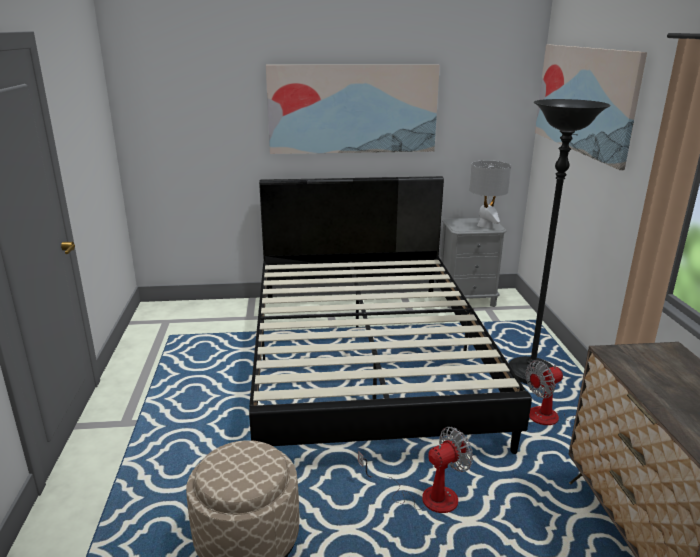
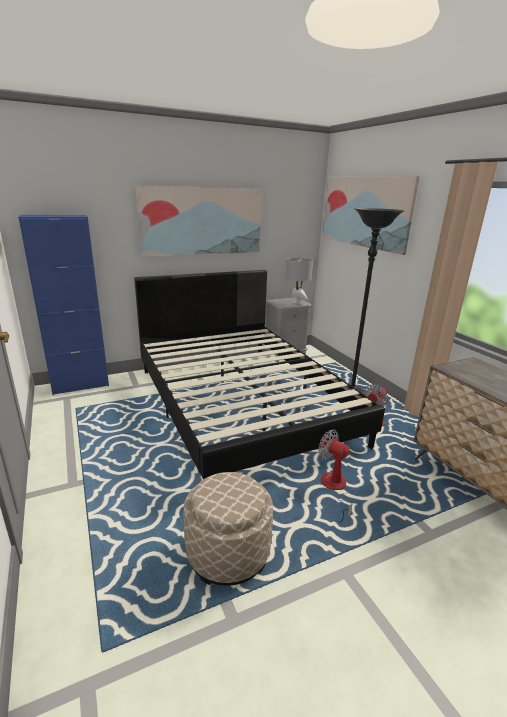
camera: 20 degrees left, 0 degrees up
(188, 308) = (80, 385): none -> blue cabinet
(426, 497) = (334, 489): fan -> fan turned 90 degrees counterclockwise

